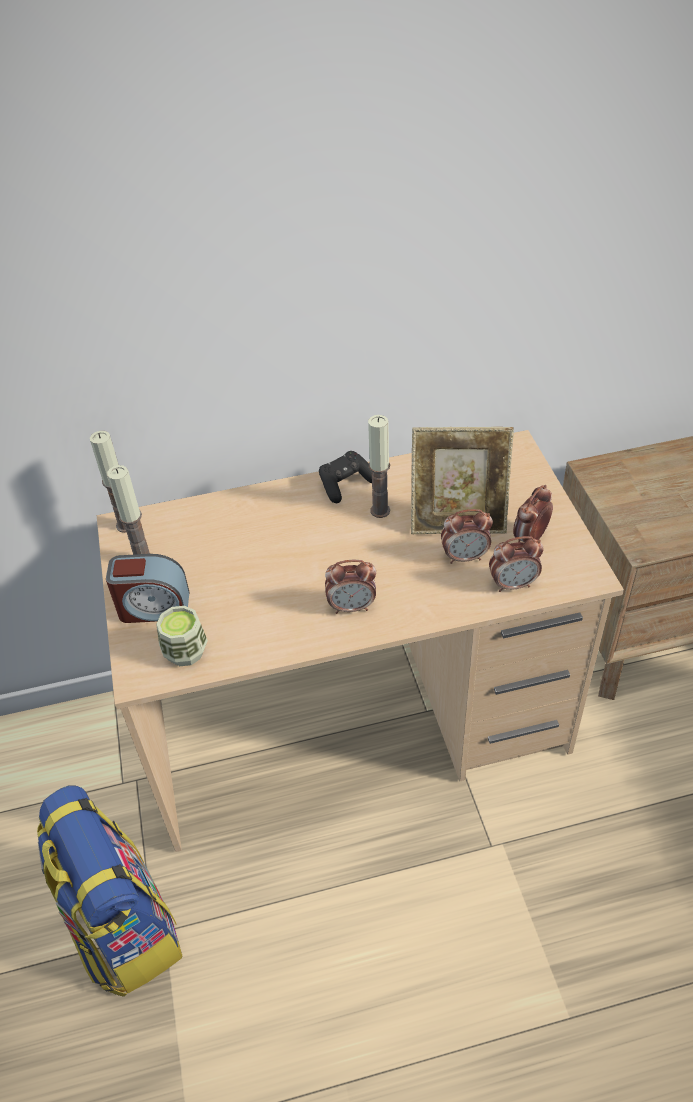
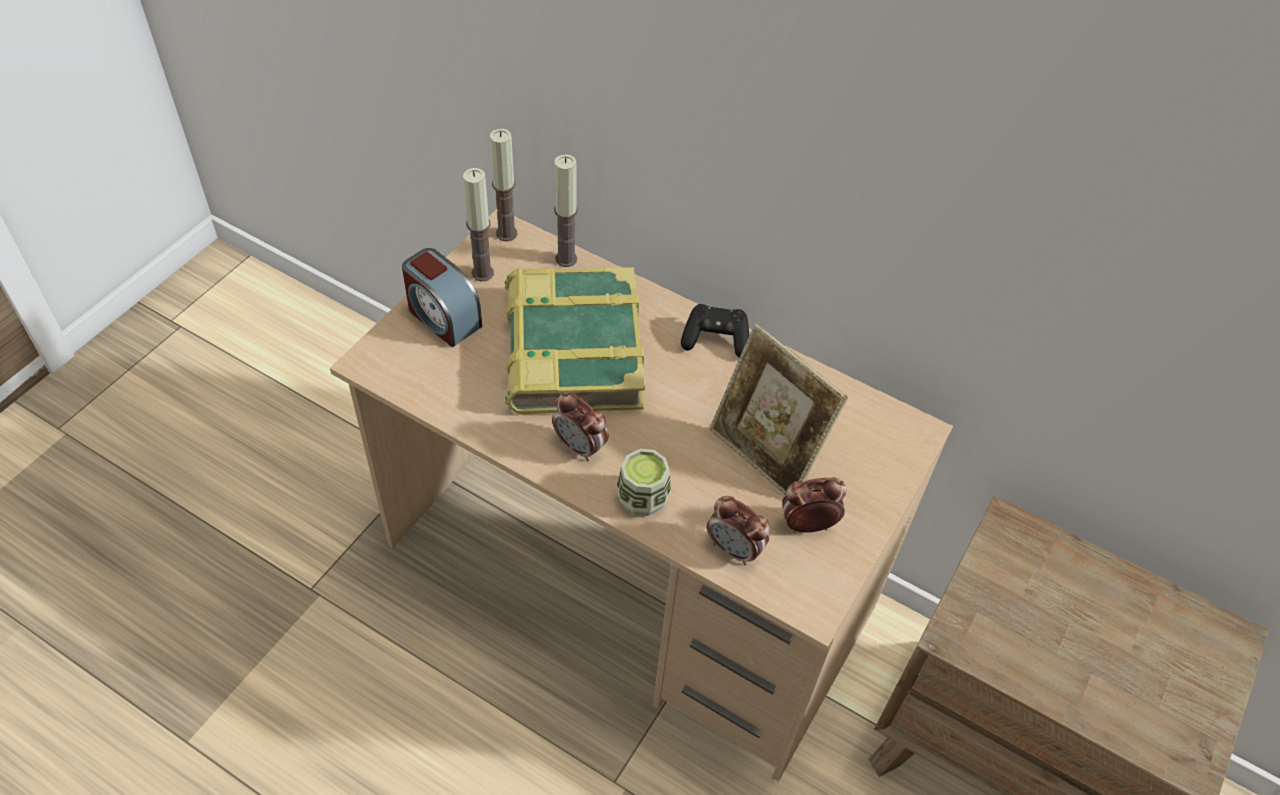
camera: 40 degrees right, 5 degrees up
(123, 927) = (298, 564): backpack -> none
(185, 651) = (420, 372): cup -> cup (642, 498)
(268, 558) = (571, 351): none -> book
(380, 510) = (712, 386): candle -> candle (566, 259)
(465, 557) = (727, 489): alarm clock -> none

